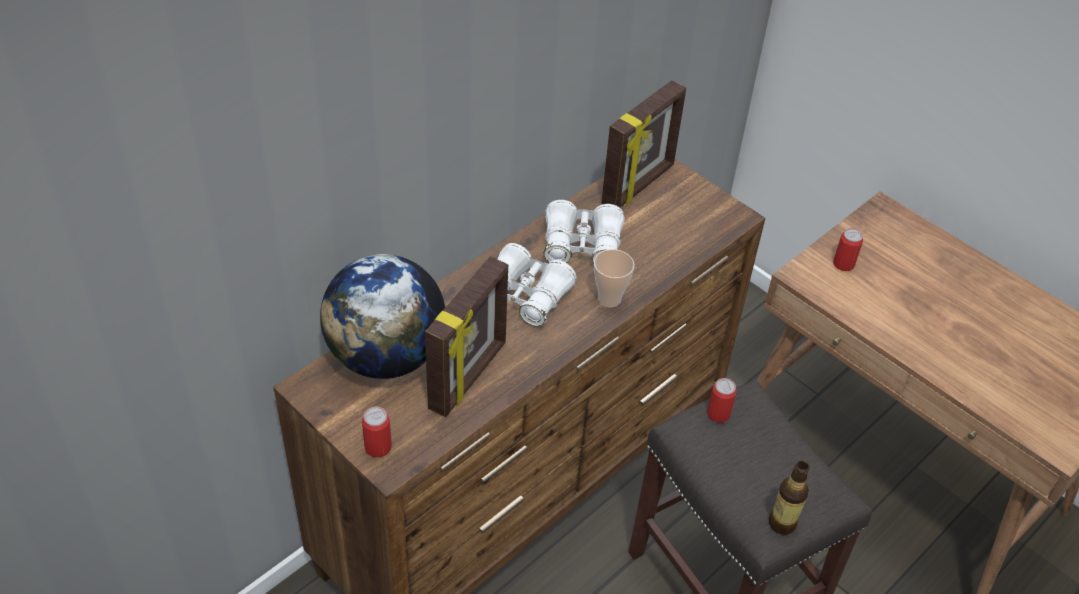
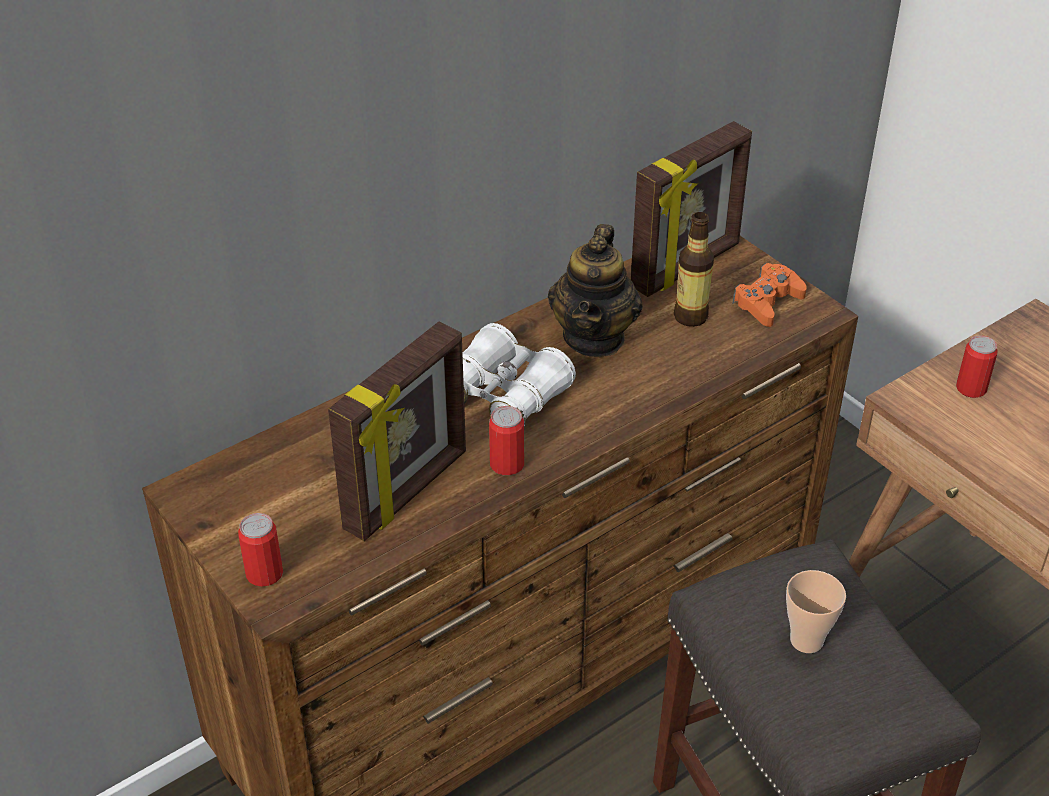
camera: 10 degrees right, 5 degrees down
(386, 356) = (301, 460): globe -> none
(582, 246) = (594, 337): white binoculars -> teapot
(609, 299) = (620, 406): cup -> cup (806, 640)
(700, 210) = (767, 302): none -> orange game controller
(718, 414) = (769, 578): can -> can (507, 464)
(782, 523) = (841, 734): bottle -> bottle (690, 317)

